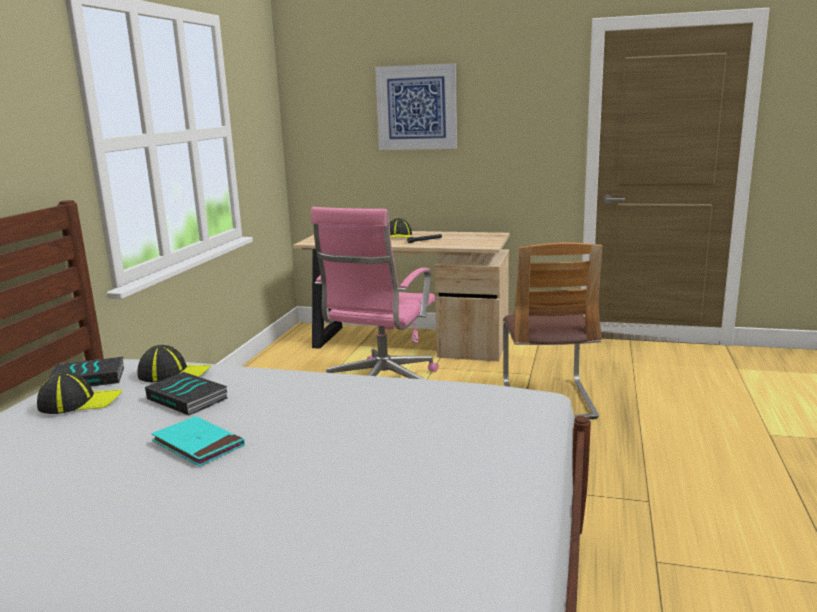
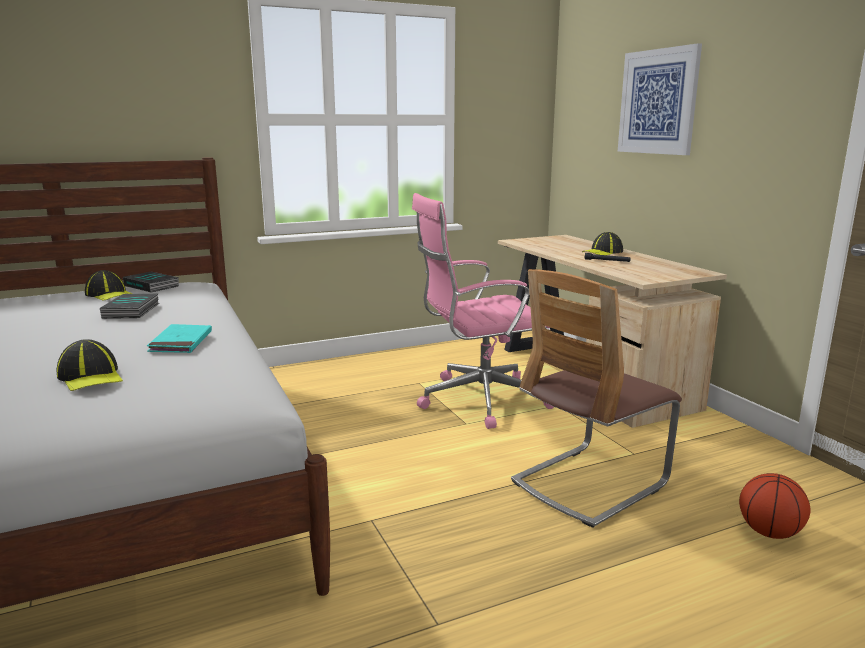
camera: 50 degrees right, 0 degrees up
(174, 373) = (178, 297): cap -> cap (91, 377)
(198, 445) = (51, 332): turquoise book -> turquoise book (181, 342)
(650, 379) = (769, 533): none -> basketball

